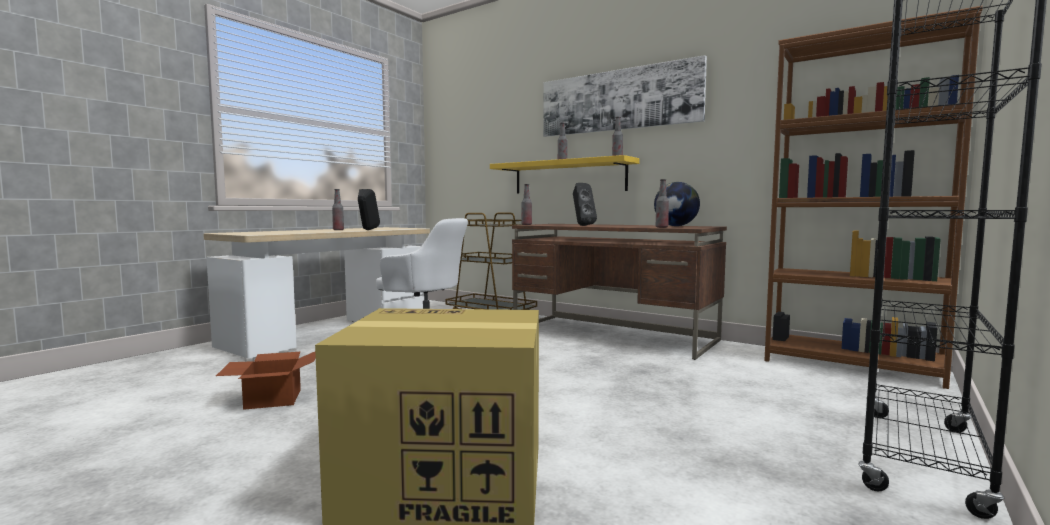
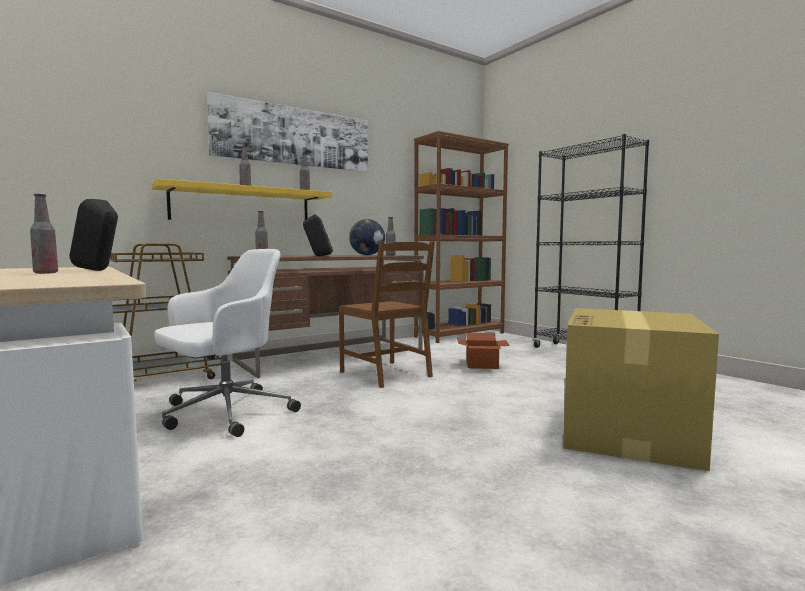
camera: 70 degrees left, 0 degrees up
(271, 399) = (402, 507): cardboard box -> cardboard box (481, 365)
(574, 359) = (387, 374): none -> brown chair

